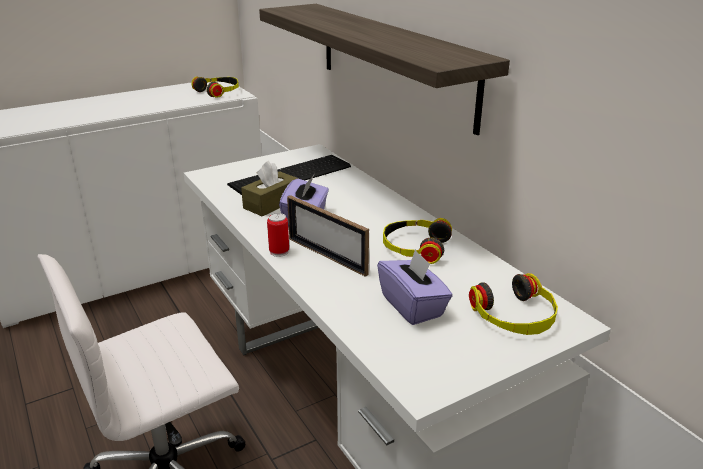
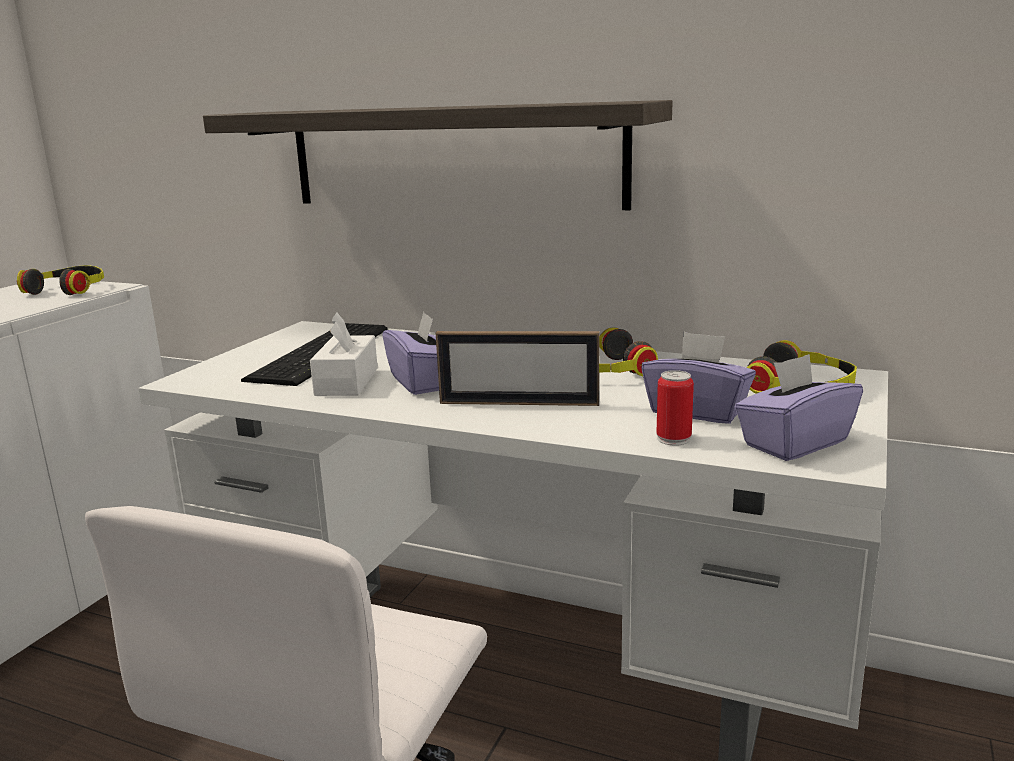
camera: 35 degrees left, 10 degrees down
(271, 203) = (347, 381): brown tissue box -> white tissue box
(279, 252) = (450, 417): can -> can (673, 439)
(424, 358) = (794, 443): none -> purple tissue box

